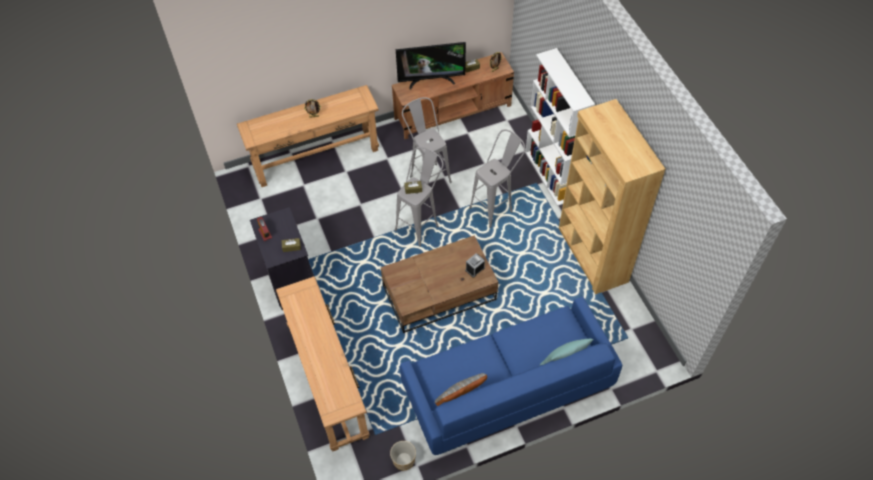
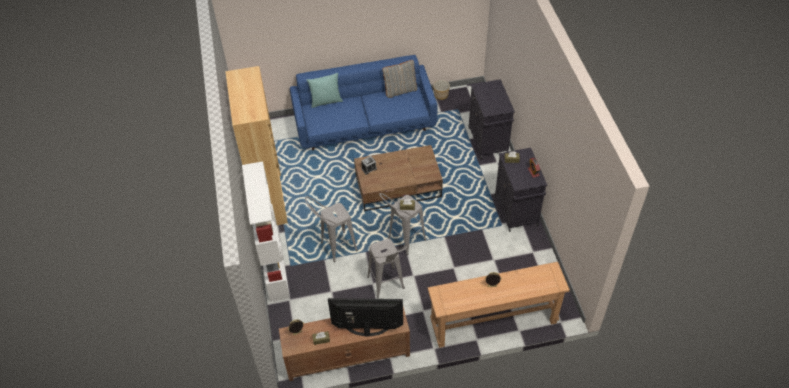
camera: 170 degrees left, 5 degrees down
(327, 381) = (488, 141): brown console table -> black cabinet

